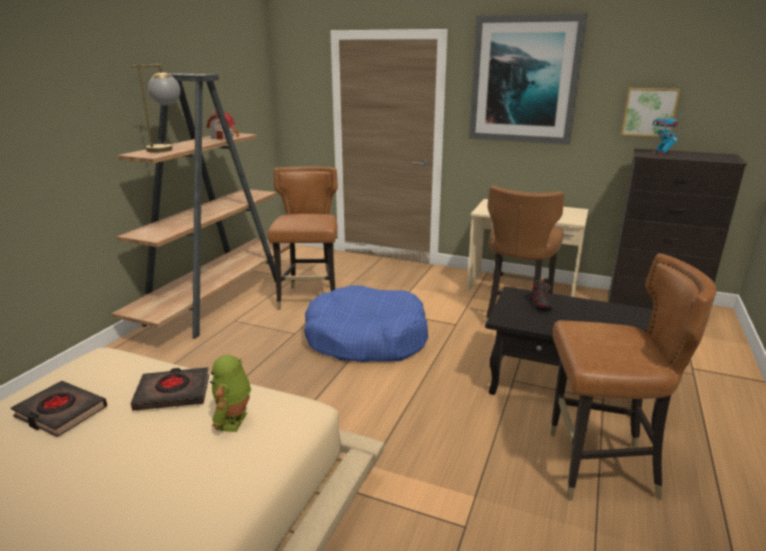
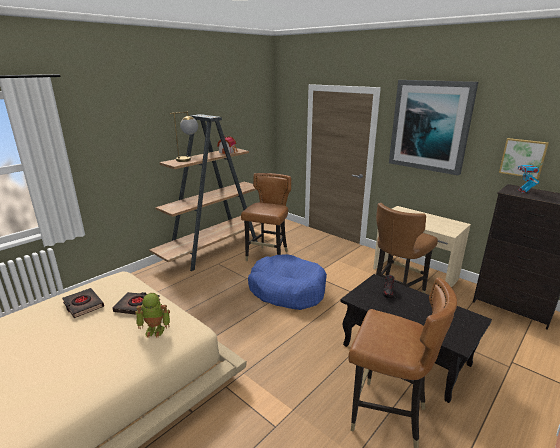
camera: 20 degrees right, 0 degrees up
(234, 421) = (155, 330): toy robot -> toy robot turned 120 degrees counterclockwise

